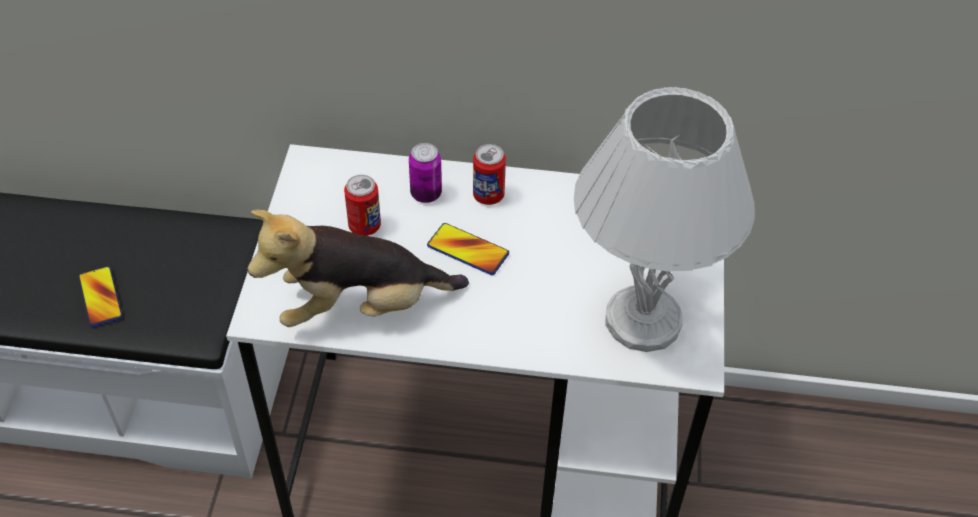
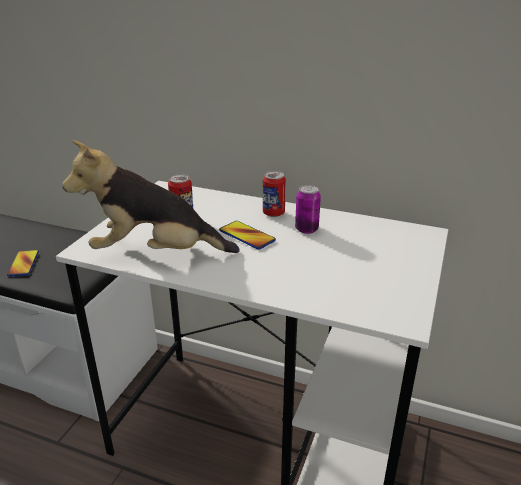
camera: 15 degrees right, 20 degrees down
(426, 194) = (231, 208): can -> can (306, 229)
(640, 319) = (364, 287): white table lamp -> none

